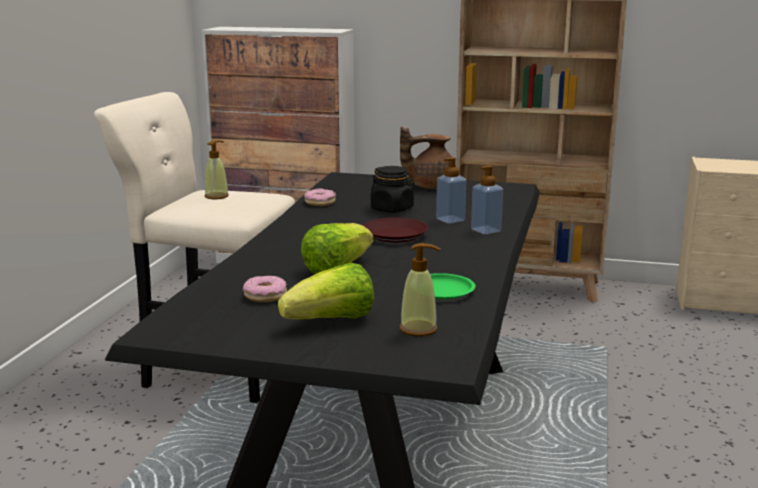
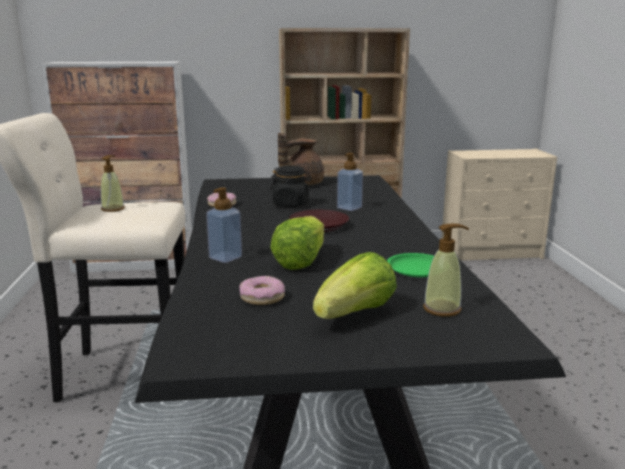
camera: 20 degrees left, 0 degrees up
(486, 230) = (388, 213): soap dispenser -> soap dispenser (225, 258)

